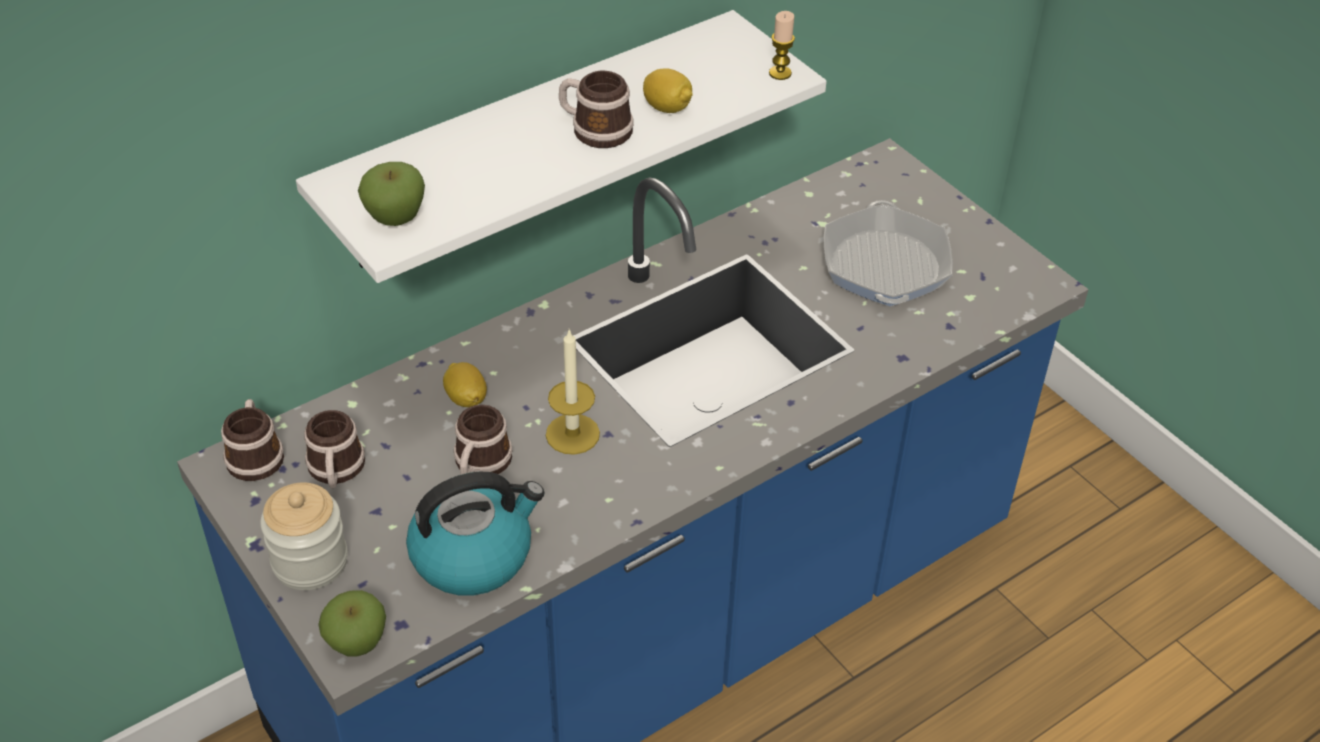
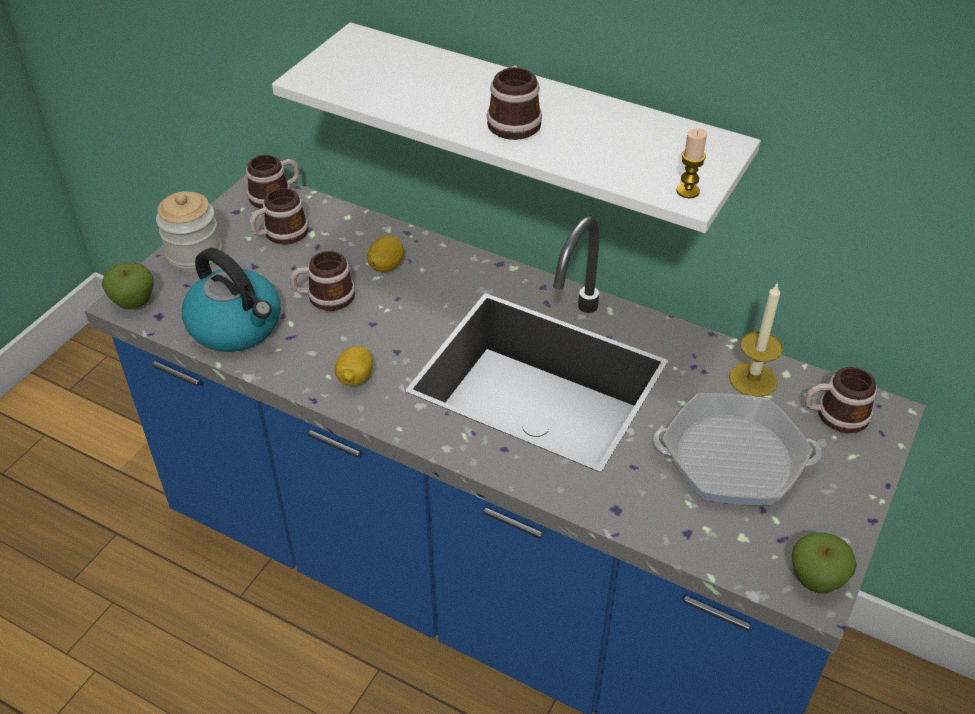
camera: 65 degrees right, 0 degrees up
(395, 218) = (334, 71): apple -> apple (816, 580)
(572, 434) = (384, 332): candle -> candle (753, 379)
(667, 108) = (576, 146): lemon -> lemon (355, 378)
(872, 189) = (834, 415): none -> mug
(885, 265) = (733, 458): frying pan -> frying pan turned 150 degrees counterclockwise

